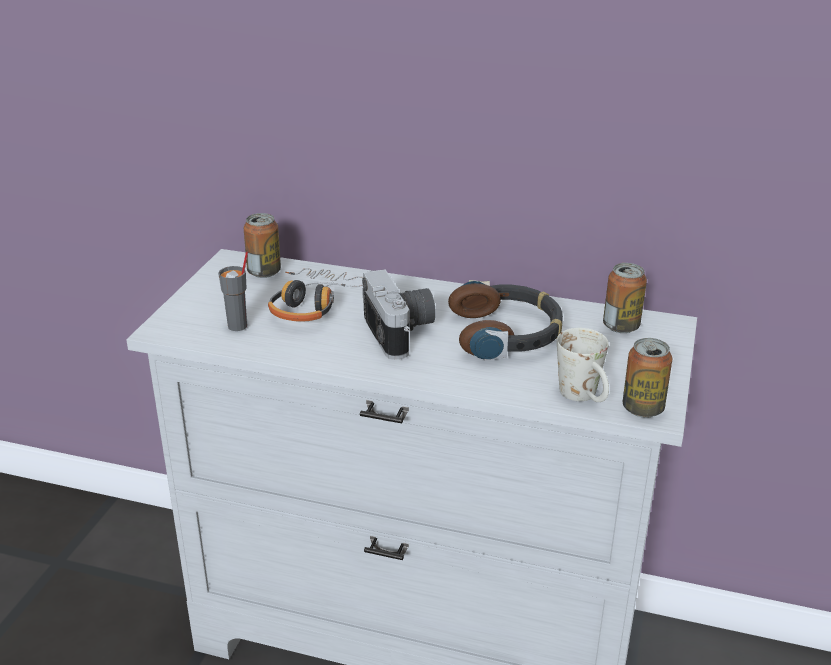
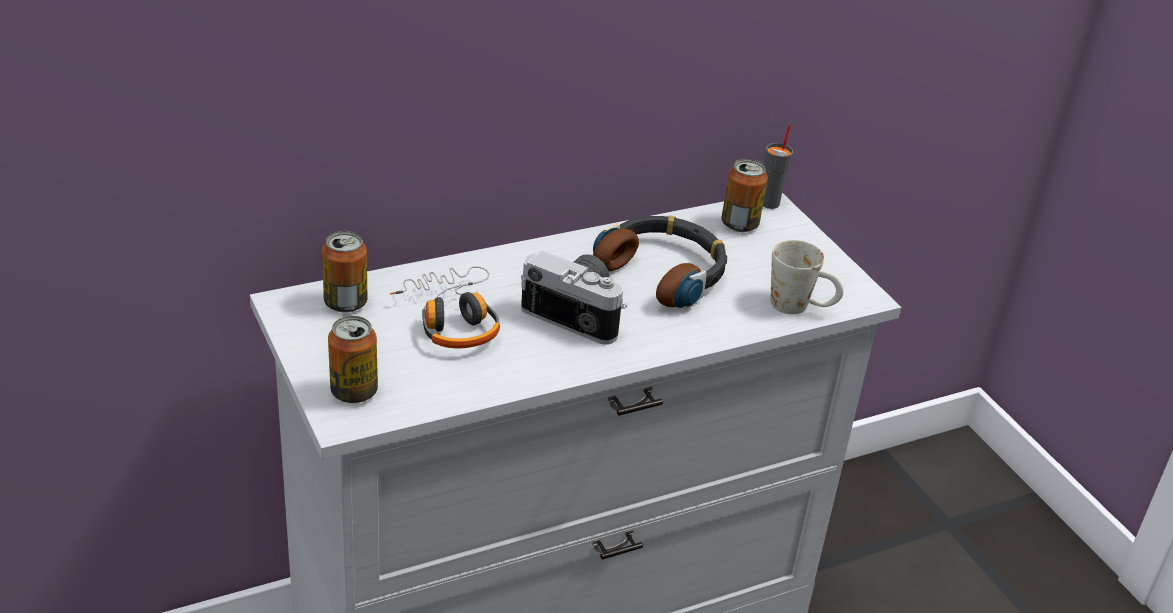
camera: 45 degrees left, 5 degrees up
(238, 326) = (417, 377): grey cup -> grey cup (770, 203)
(642, 408) = (850, 296): can -> can (354, 392)

